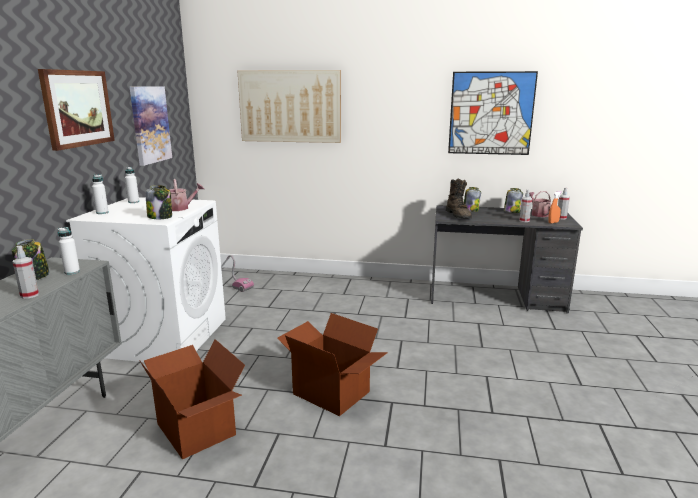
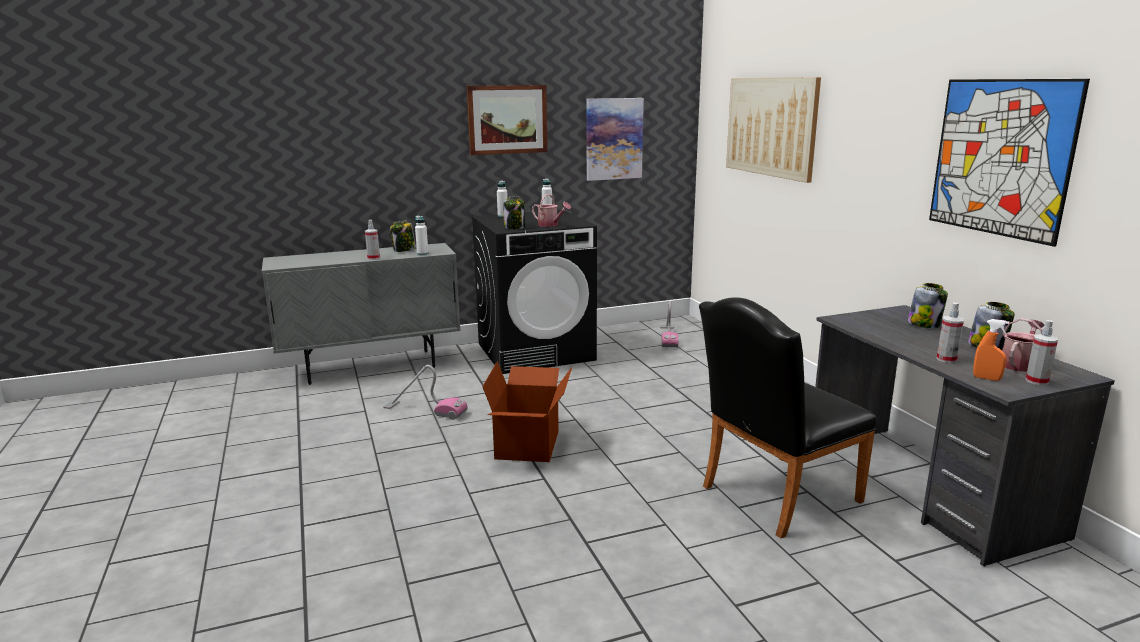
camera: 60 degrees right, 0 degrees up
(164, 336) = (536, 351): white washing machine -> black washing machine
(197, 428) = (425, 410): cardboard box -> vacuum cleaner
(458, 215) = (875, 322): brown boot -> none
(477, 333) = (773, 496): none -> black chair

